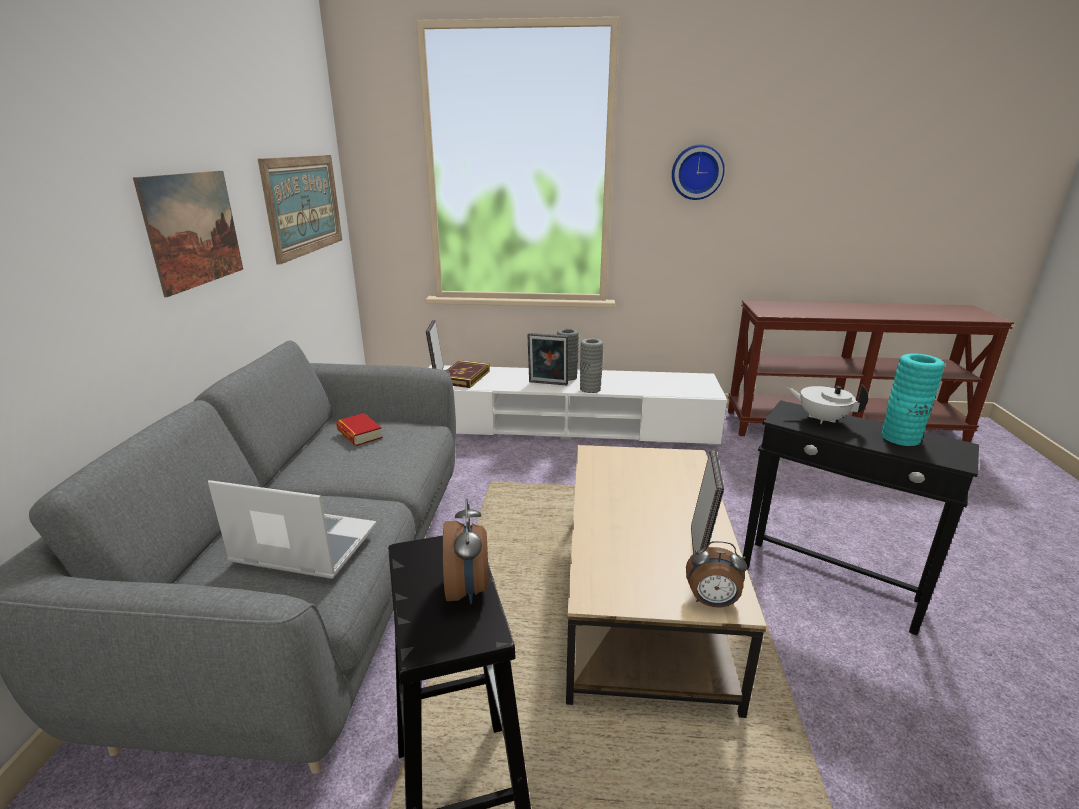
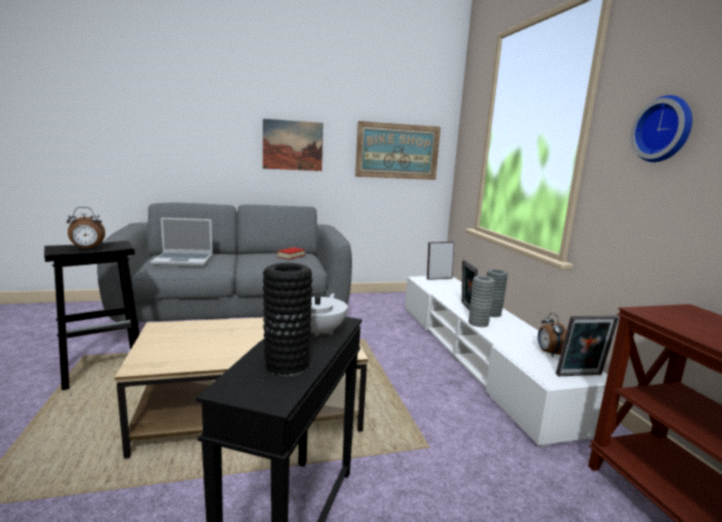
camera: 70 degrees right, 10 degrees down
(302, 546) = (184, 260): laptop -> laptop turned 90 degrees clockwise
(464, 377) = (443, 285): book -> none
(700, 548) = (206, 356): picture frame -> picture frame (580, 376)
(712, 602) = (144, 359): alarm clock -> alarm clock (548, 353)
(900, 437) = (287, 365): turquoise vase -> black vase

